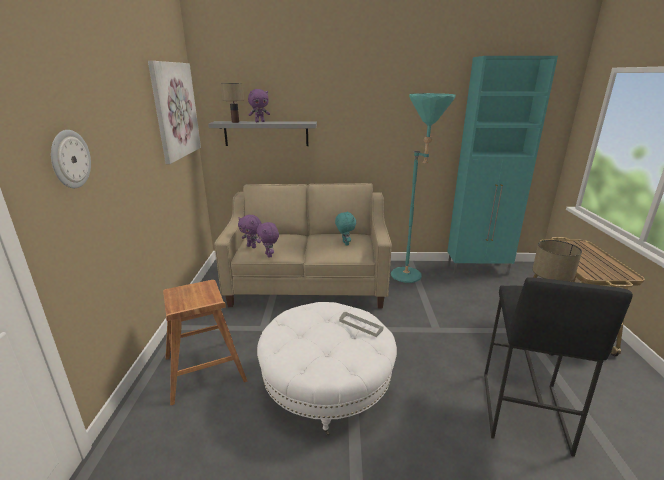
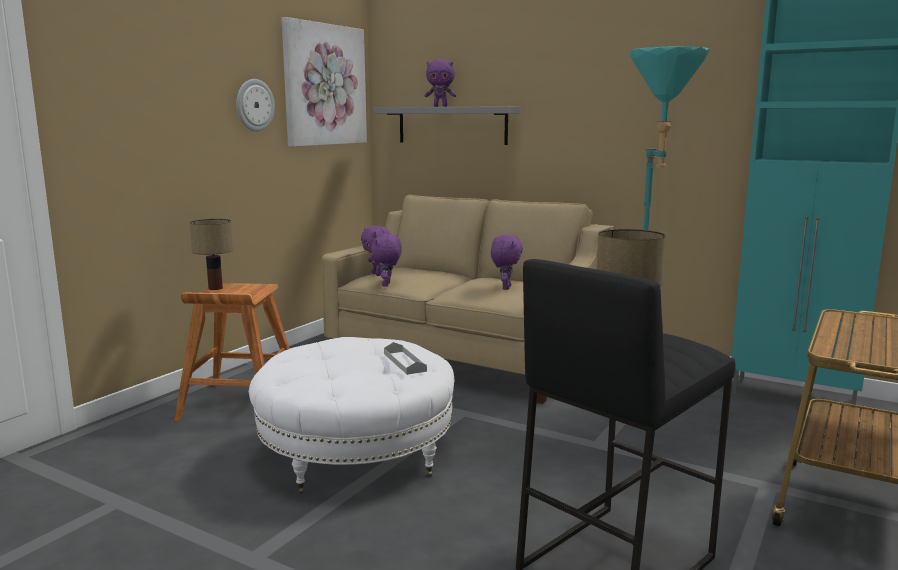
camera: 30 degrees right, 10 degrees down
(70, 159) = (128, 100): wall clock -> wall clock (254, 105)
(235, 122) = (409, 106): table lamp -> table lamp (216, 288)
(345, 243) = (505, 287): turquoise plush toy -> purple plush toy

